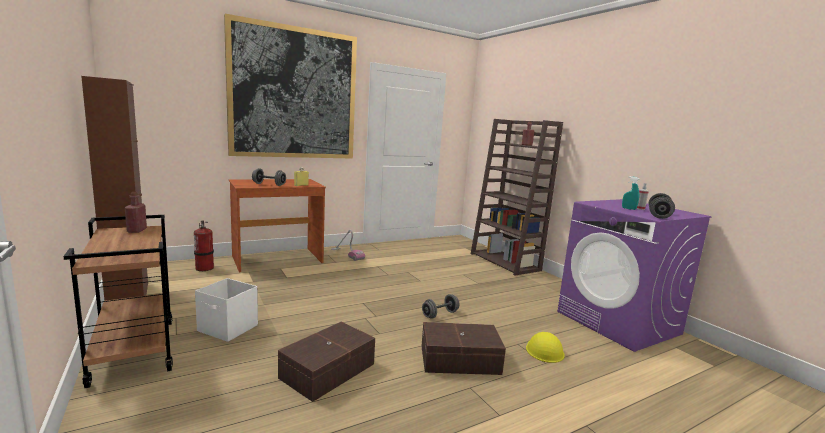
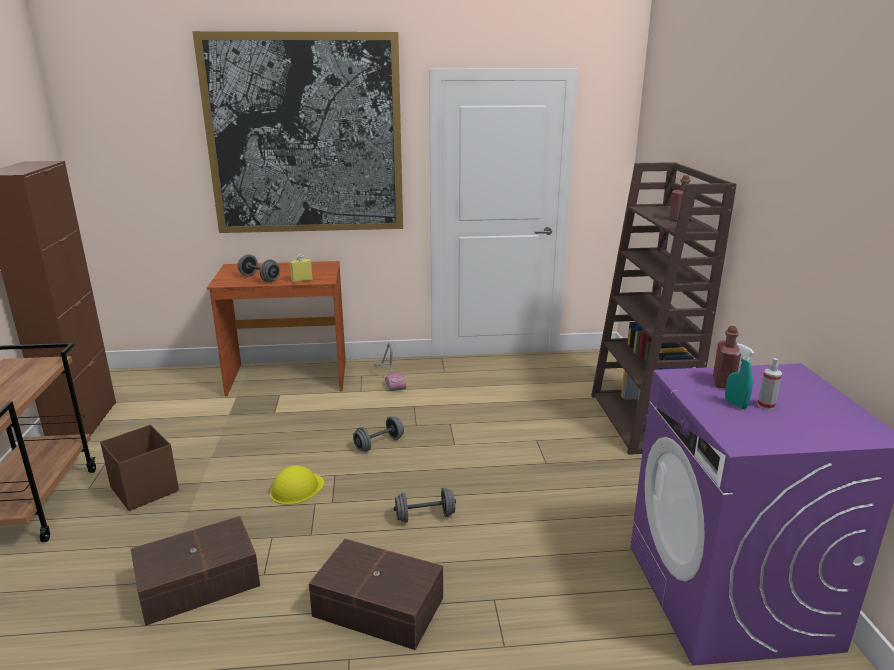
camera: 25 degrees right, 10 degrees up
(137, 230) = (36, 365): red bottle -> red bottle (723, 383)
(205, 268) = (192, 384): fire extinguisher -> none
(228, 328) = (144, 490): white storage box -> brown storage box
(544, 350) = (527, 622): yellow hard hat -> yellow hard hat (296, 488)
(659, 215) = (766, 435): grey dumbbell -> grey dumbbell (379, 444)

